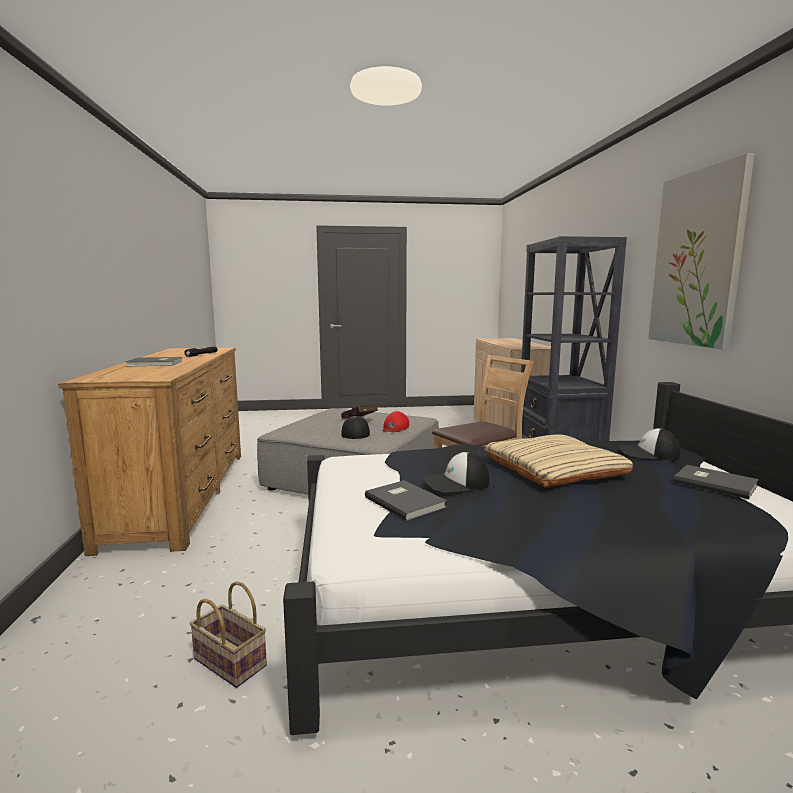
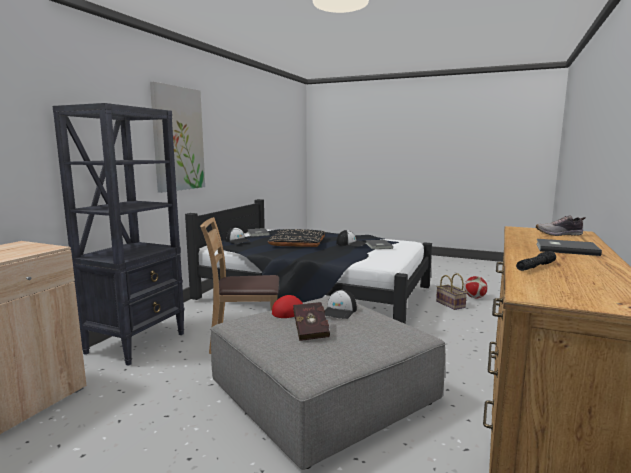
camera: 150 degrees left, 0 degrees up
(122, 375) = (559, 234): none -> shoe
(144, 735) = (475, 297): none -> football
(554, 469) = (297, 243): beige pillow -> black pillow

